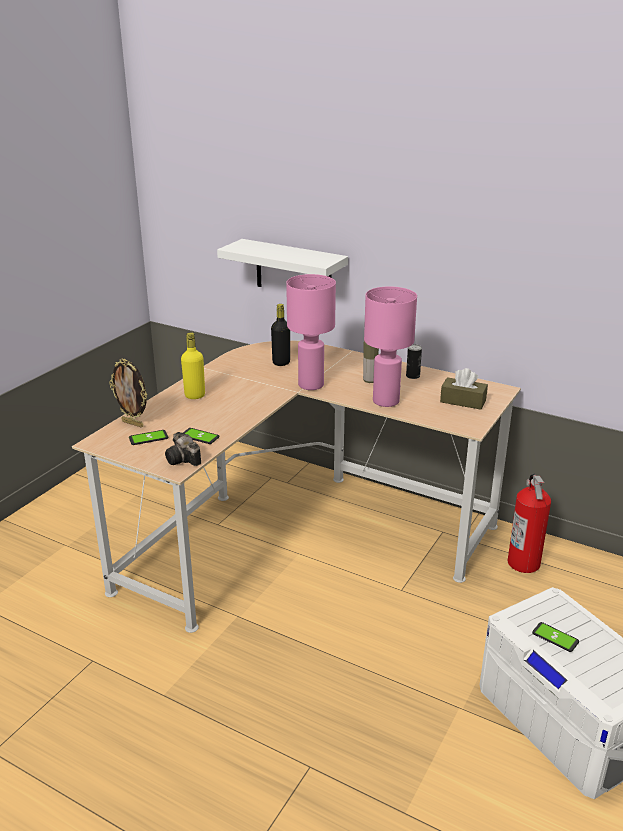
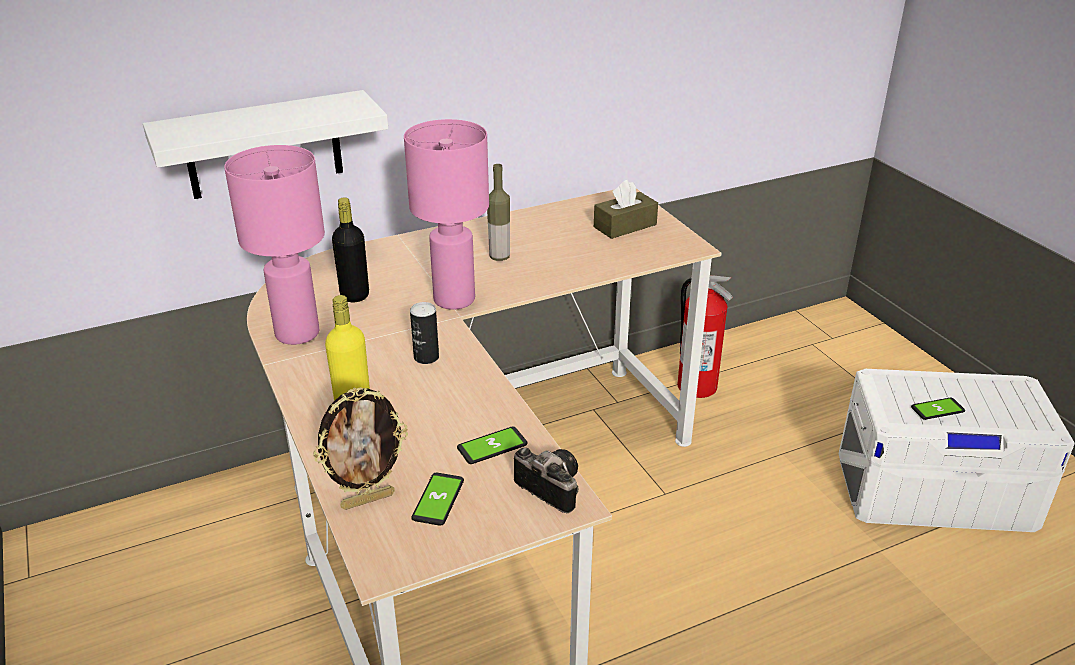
camera: 55 degrees left, 5 degrees up
(184, 460) = (548, 487): camera -> camera turned 135 degrees counterclockwise
(386, 401) = (567, 268): pink table lamp -> pink table lamp (298, 333)
(413, 376) = (525, 227): can -> can (426, 357)

